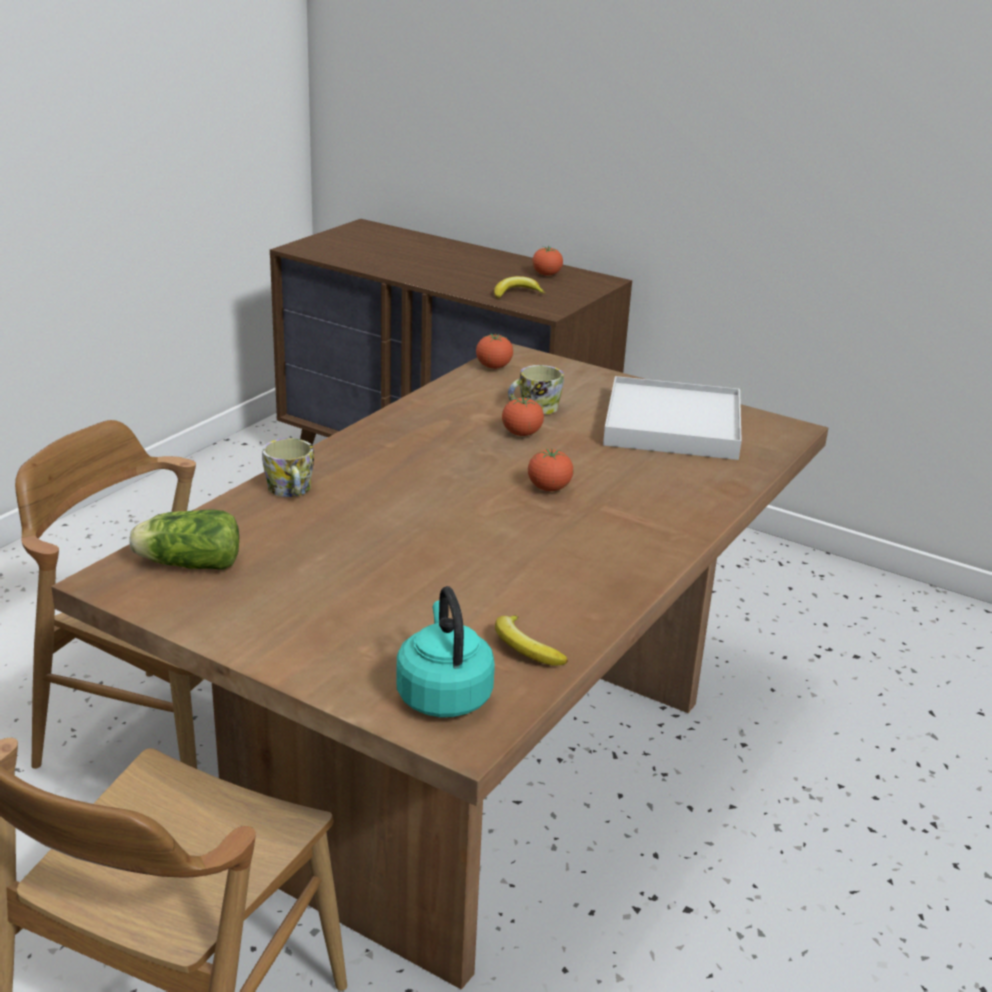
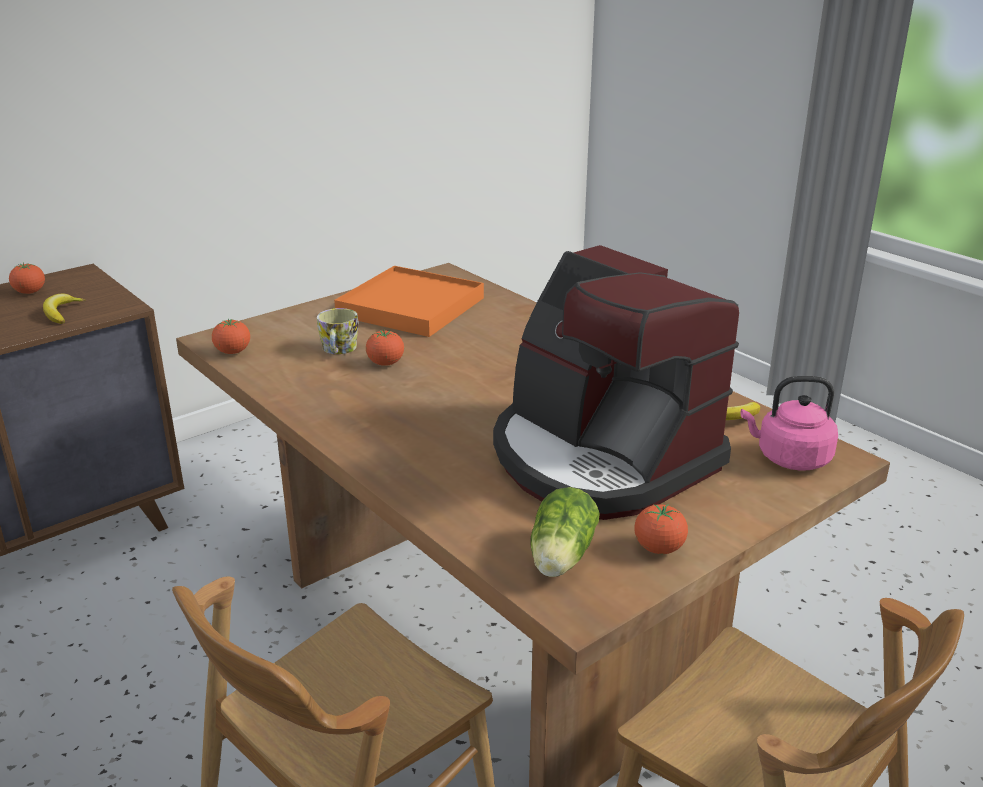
camera: 70 degrees left, 0 degrees up
(291, 491) = (434, 486): mug -> none
(382, 569) = (600, 458): none -> coffee machine
(443, 694) = (789, 458): turquoise kettle -> pink kettle
(549, 488) = (492, 370): tomato -> tomato (659, 548)
(673, 425) = (411, 307): white tray -> orange tray

